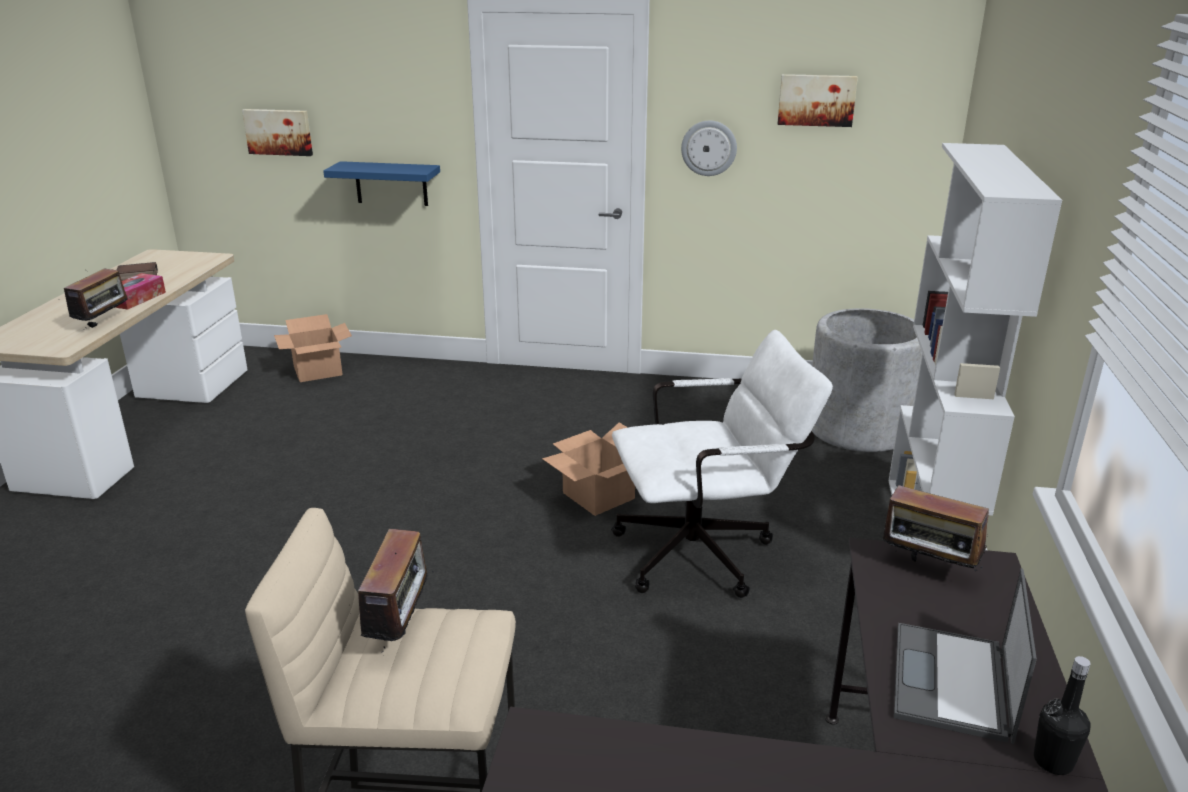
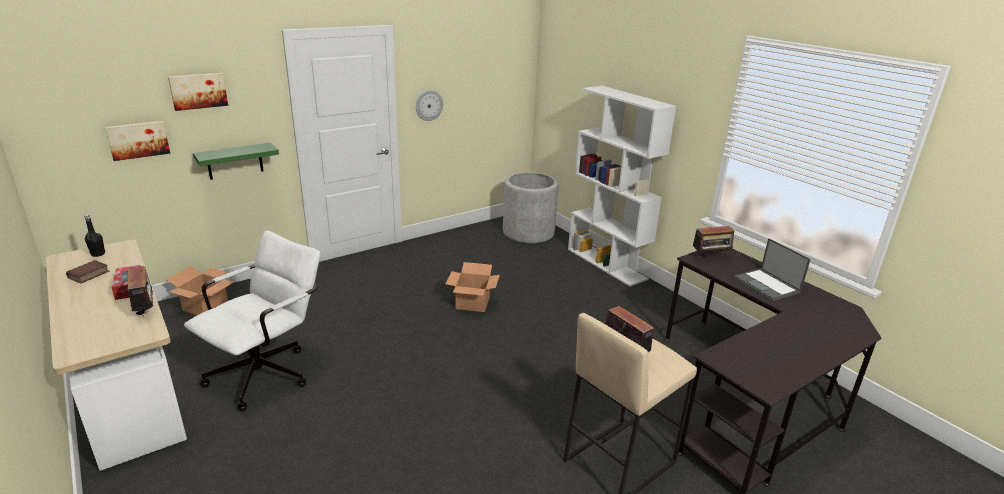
camera: 45 degrees left, 0 degrees up
(391, 183) = (235, 161): blue shelf -> green shelf
(707, 552) = (548, 305): white office chair -> white office chair (268, 371)
(816, 100) = (476, 72): picture -> picture (198, 91)
(1053, 761) = (812, 292): black bottle -> black bottle (98, 254)

